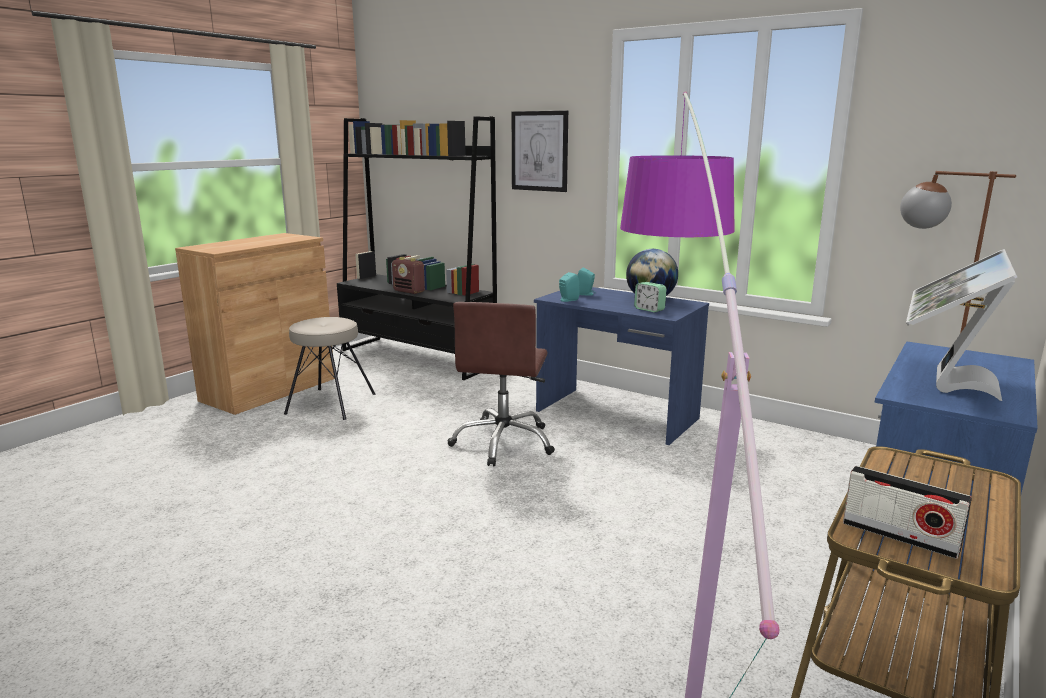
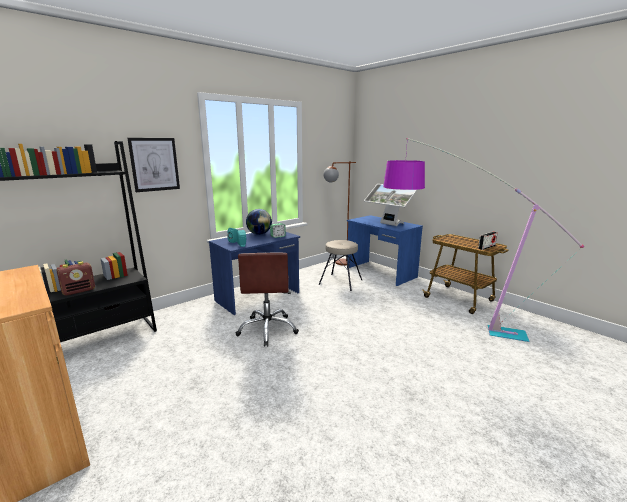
camera: 75 degrees left, 0 degrees up
(330, 403) = (133, 396): beige stool -> beige stool (340, 282)
(504, 442) = (268, 329): brown office chair -> brown office chair turned 60 degrees clockwise

